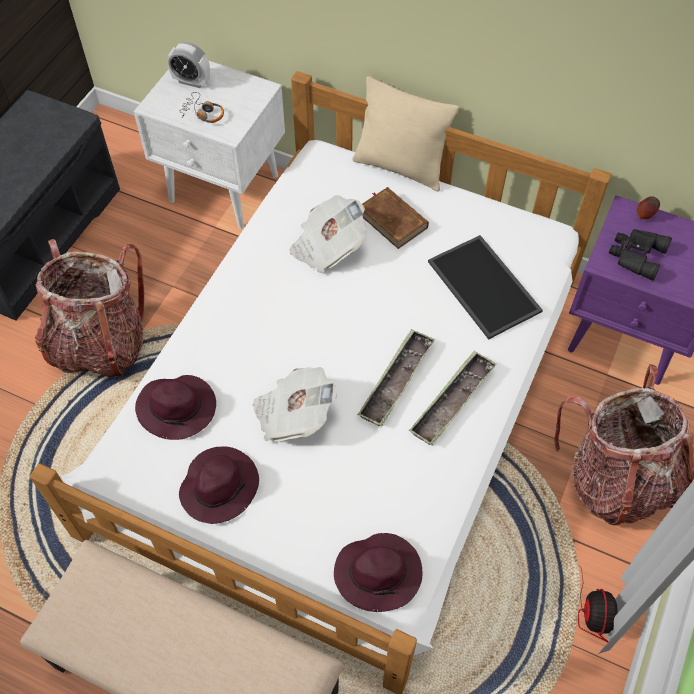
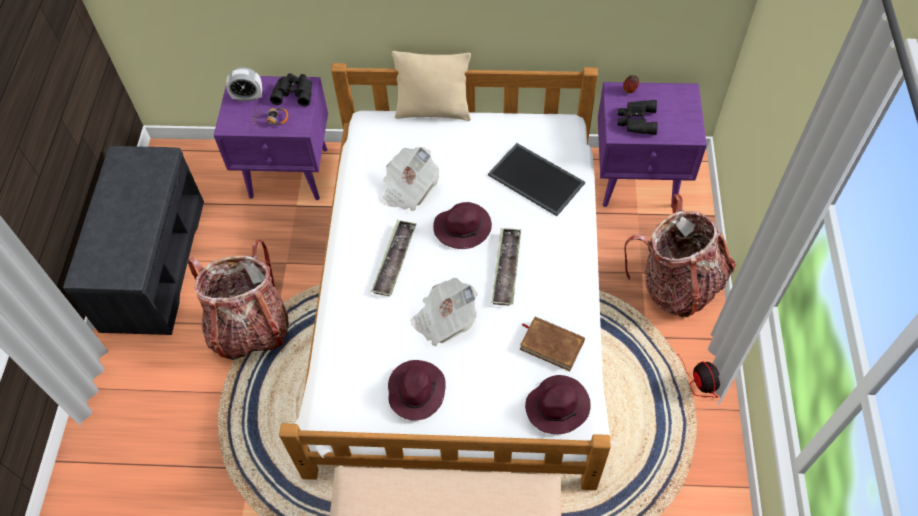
camera: 20 degrees left, 0 degrees up
(178, 408) = (357, 348): purple hat -> purple hat (463, 227)
(225, 189) = (290, 173): white nightstand -> purple nightstand
(244, 92) = (294, 92): none -> black binoculars
(393, 220) = (447, 153): brown book -> brown book (551, 345)
(452, 401) = (552, 269): tray -> tray (394, 260)

